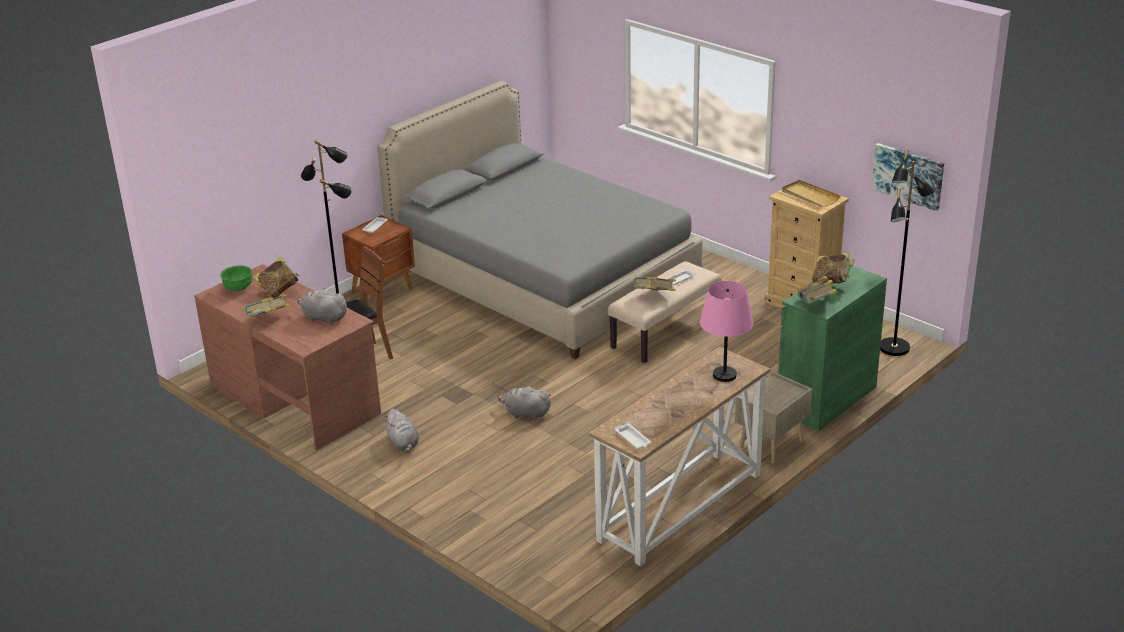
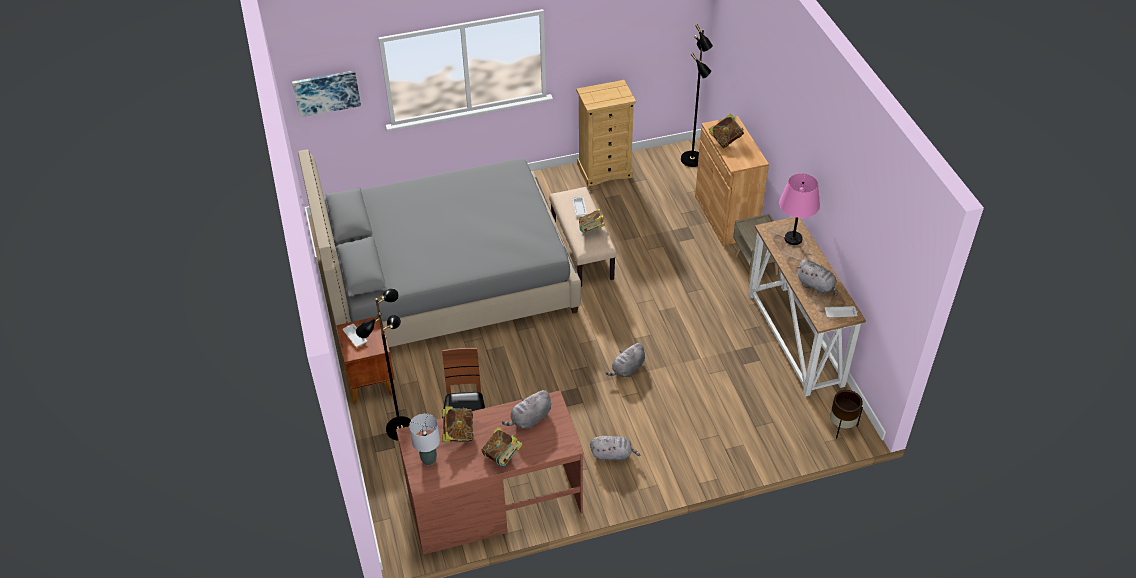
camera: 60 degrees left, 15 degrees up
(239, 288) = (428, 459): green bowl -> grey table lamp
(574, 581) = (841, 426): none -> brown planter
(662, 411) = (816, 286): none -> grey plush toy
(810, 196) = (605, 93): beige tray -> none
(816, 304) = (747, 159): book -> none
(826, 399) = (726, 217): green cabinet -> brown cabinet
(908, 175) = (670, 41): picture -> picture (326, 92)

